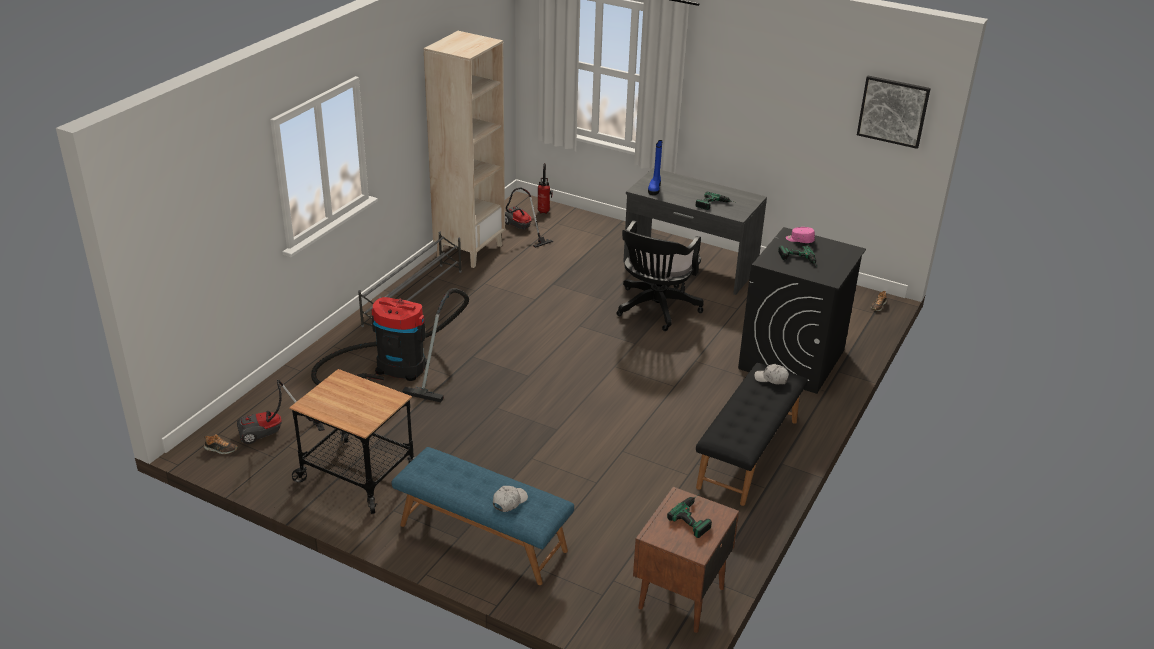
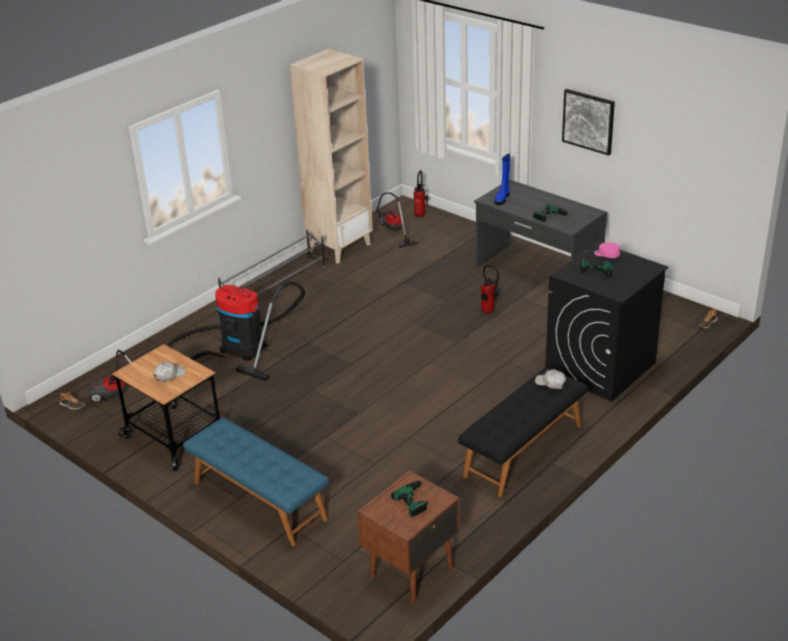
camera: 15 degrees right, 0 degrees up
(509, 501) = (271, 470): white cap -> white cap (169, 375)
(655, 309) = (489, 312): black office chair -> fire extinguisher
(893, 111) = (718, 135): picture -> picture (588, 121)

